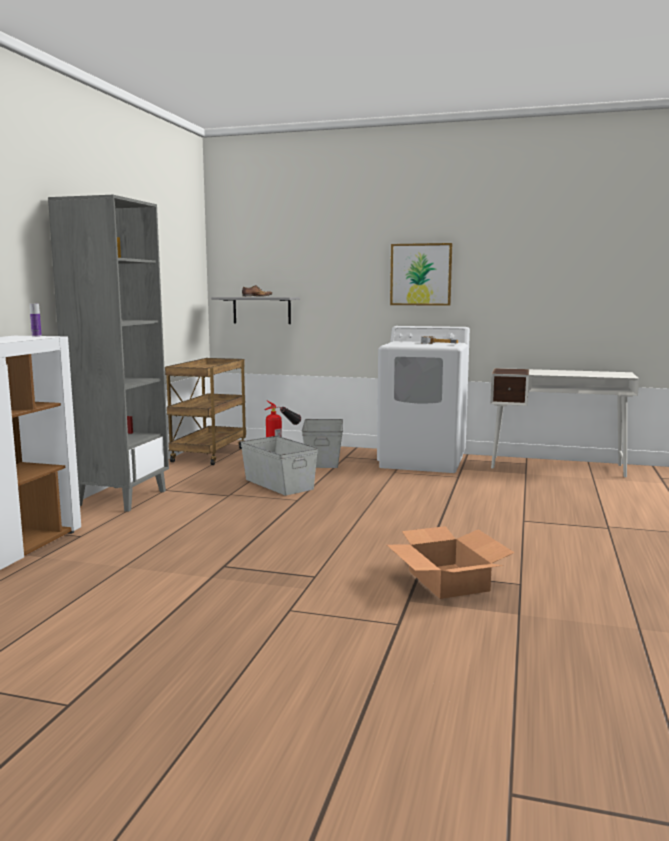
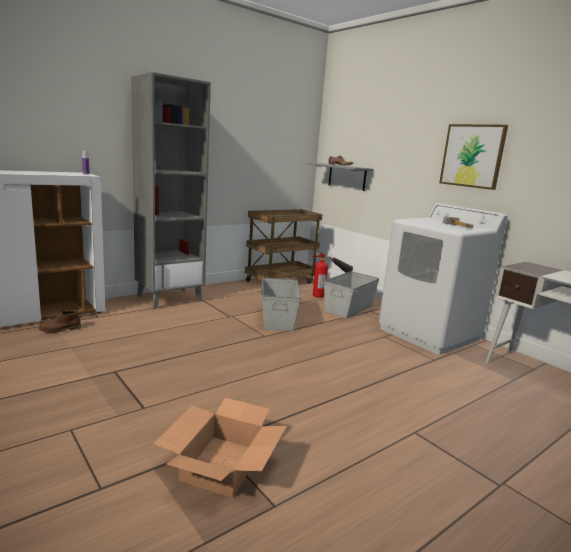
camera: 35 degrees right, 5 degrees up
(66, 558) = (60, 329): none -> brown boot

